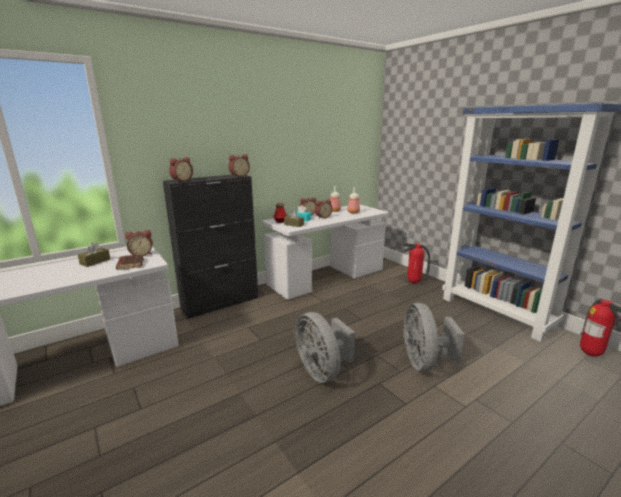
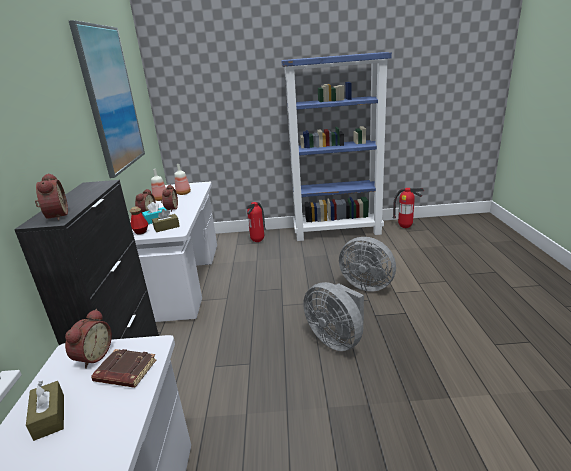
camera: 55 degrees left, 5 degrees up
(239, 176) = (102, 184): alarm clock -> none
(311, 128) = (111, 99): none -> picture
(322, 371) = (336, 339): grey fan -> grey fan turned 45 degrees clockwise

